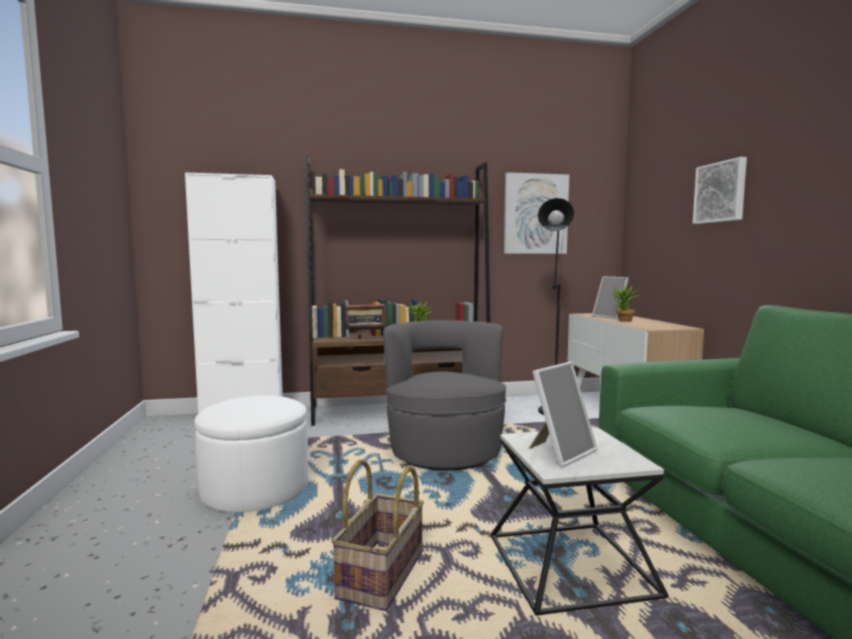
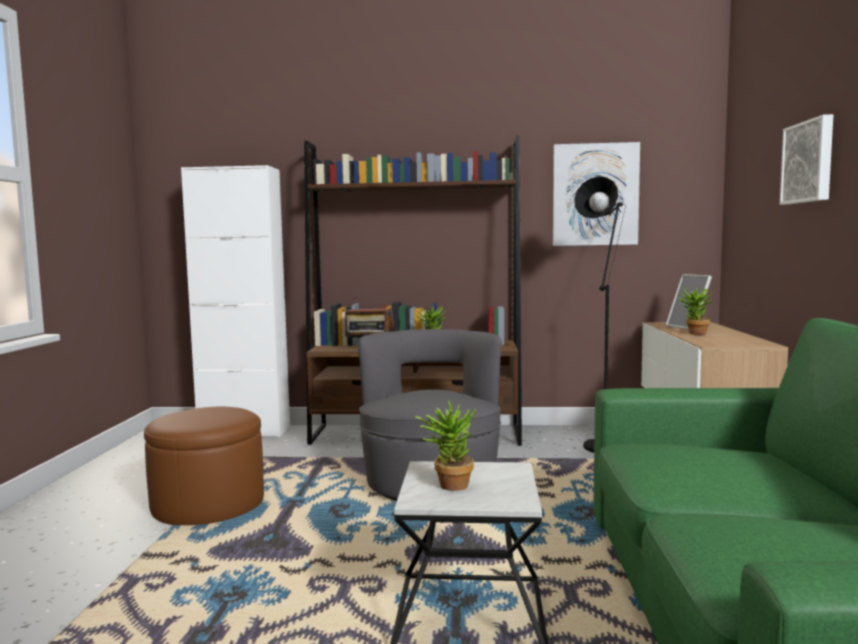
camera: 15 degrees right, 0 degrees up
(255, 488) = (208, 503): white ottoman -> brown ottoman
(383, 575) = (268, 599): basket -> none
(560, 453) = (448, 485): picture frame -> potted plant

